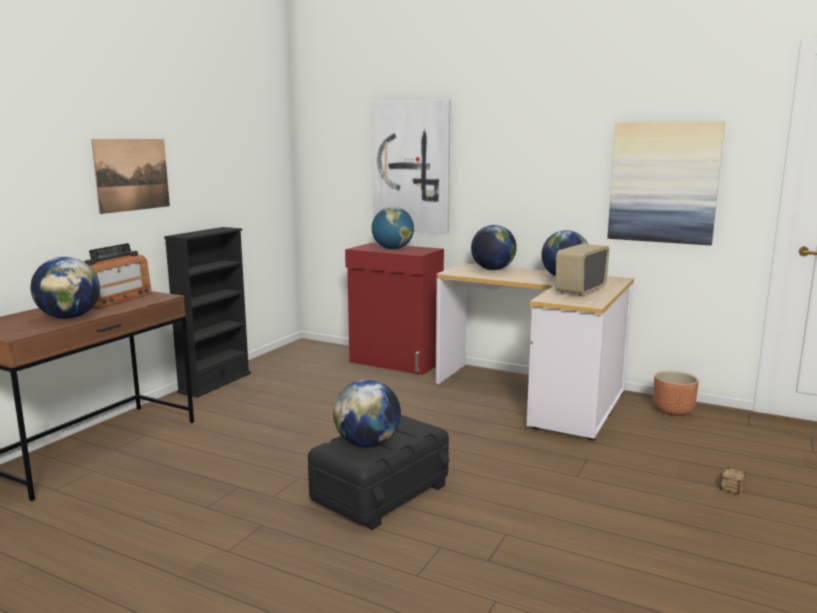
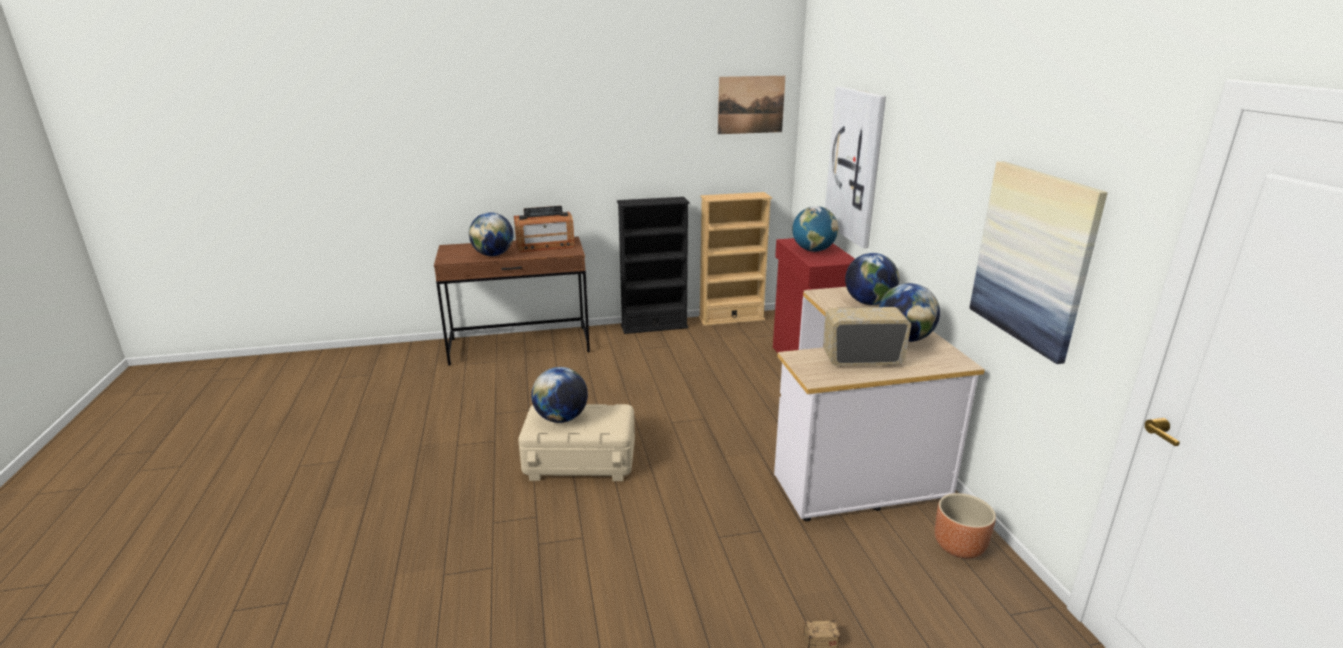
camera: 50 degrees right, 10 degrees up
(132, 174) = (592, 148): picture -> picture (751, 105)
(274, 356) = (731, 319): none -> beige bookcase
(380, 492) = (580, 460): black storage box -> beige storage box

